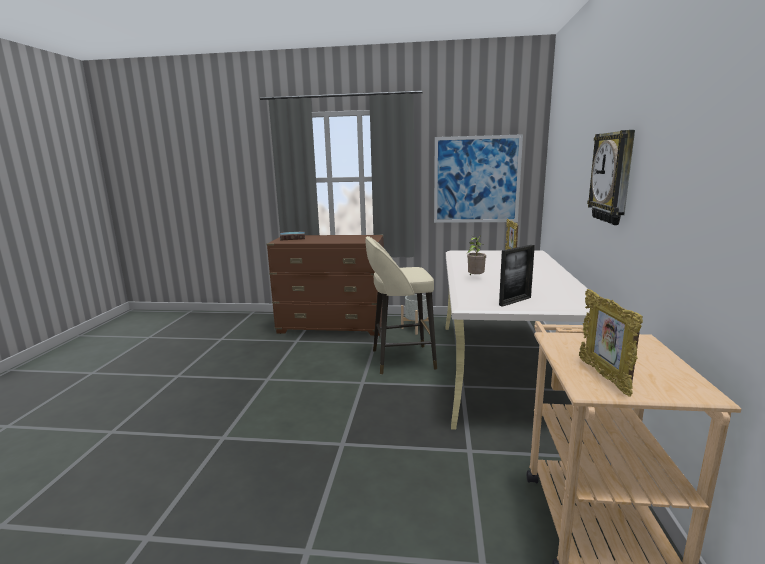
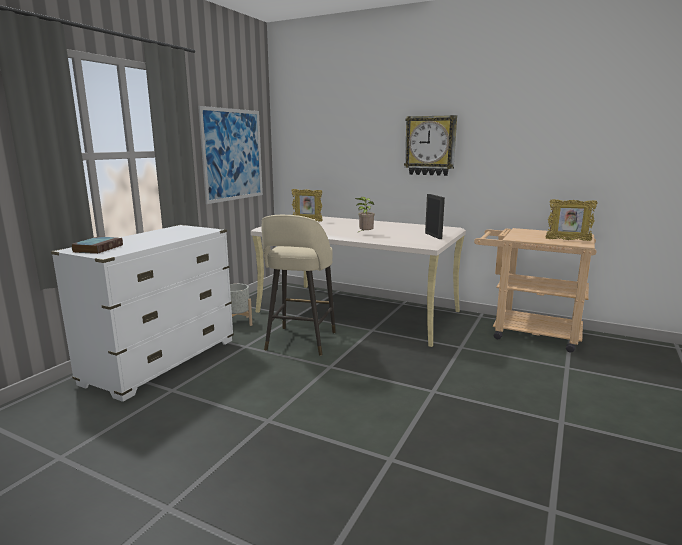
camera: 70 degrees left, 0 degrees up
(332, 327) = (162, 361): brown dresser -> white dresser

